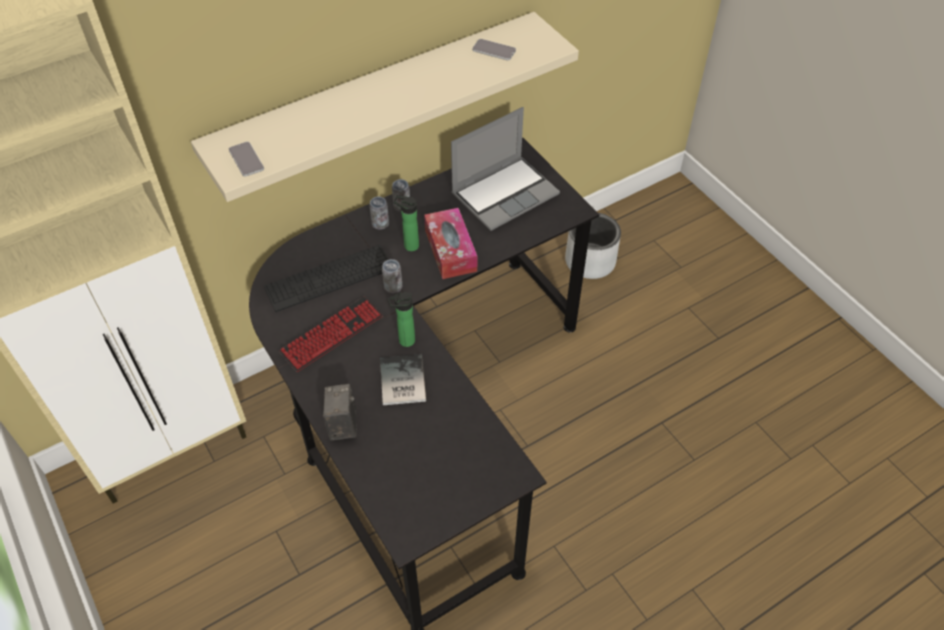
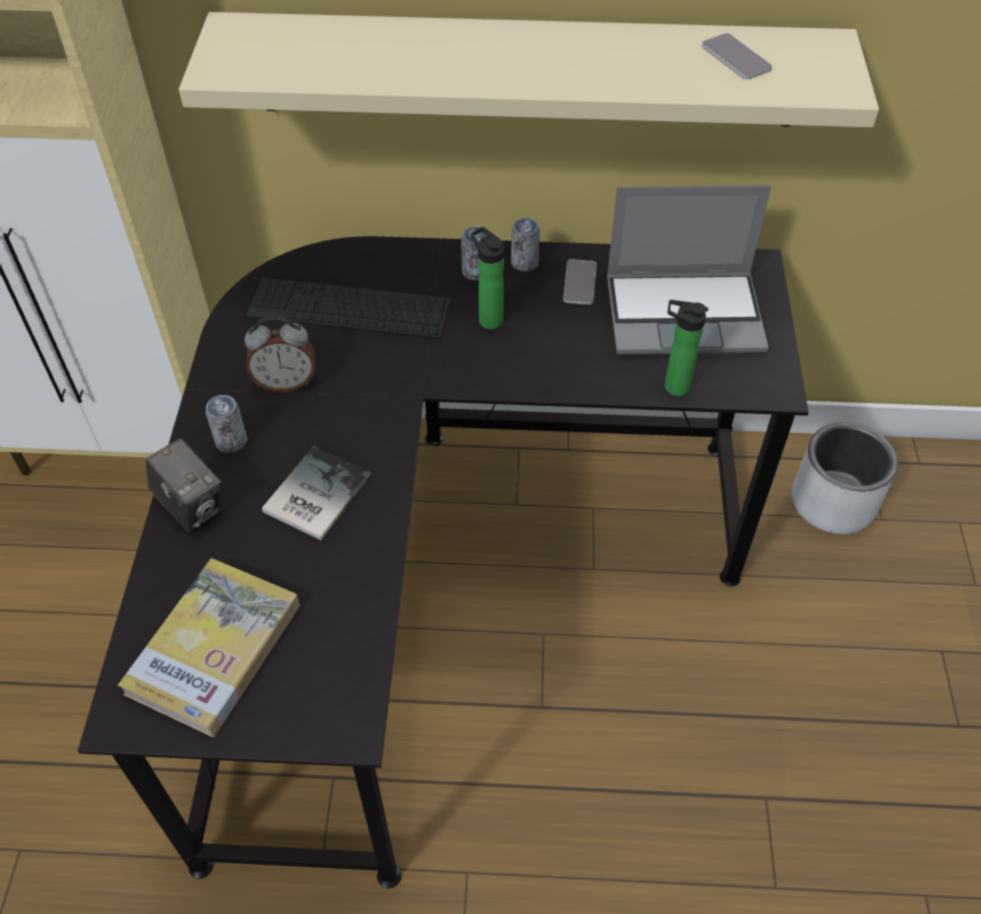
camera: 35 degrees right, 0 degrees up
(246, 160) = (247, 61): phone -> phone (579, 283)
(332, 334) = (286, 382): keyboard -> alarm clock
(342, 423) = (192, 506): camera -> camera turned 105 degrees clockwise
(393, 286) = (418, 362): can -> can (231, 442)
(404, 341) = (367, 442): bottle -> bottle (672, 386)
(421, 482) = (214, 649): none -> book
(450, 250) = (538, 353): tissue box -> none

